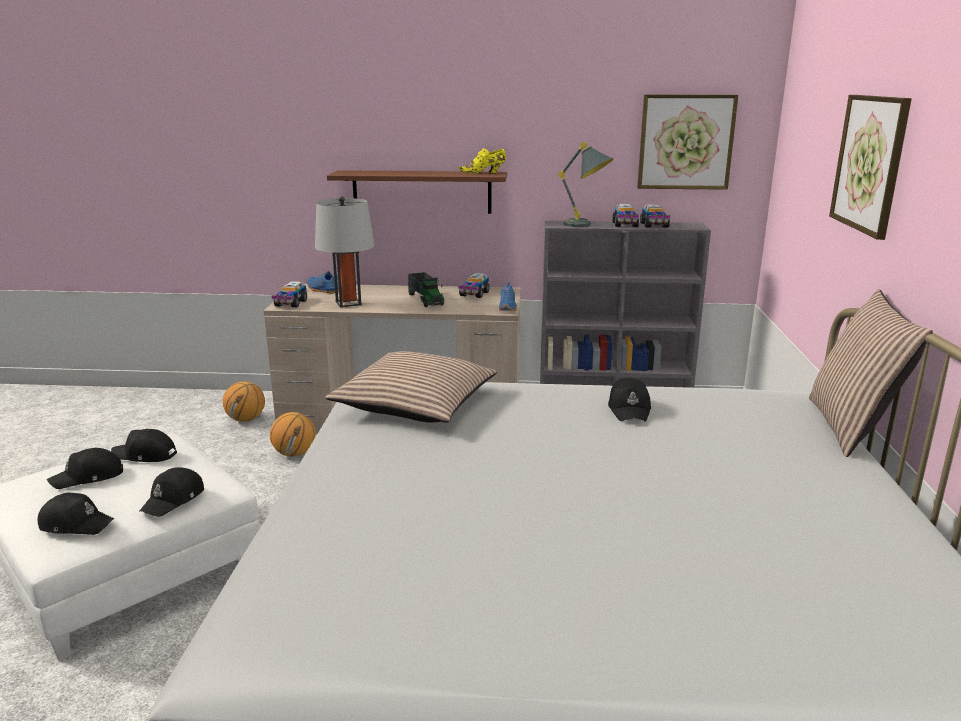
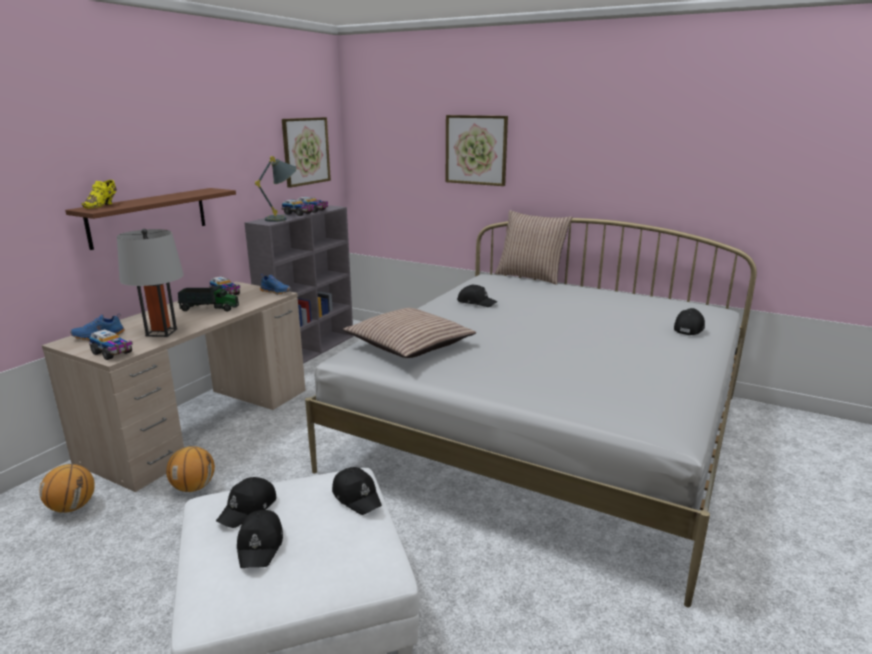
camera: 65 degrees left, 0 degrees up
(76, 524) = (354, 552): black cap -> black cap (688, 328)
(484, 173) = (204, 190): yellow shoe -> yellow shoe (102, 205)

